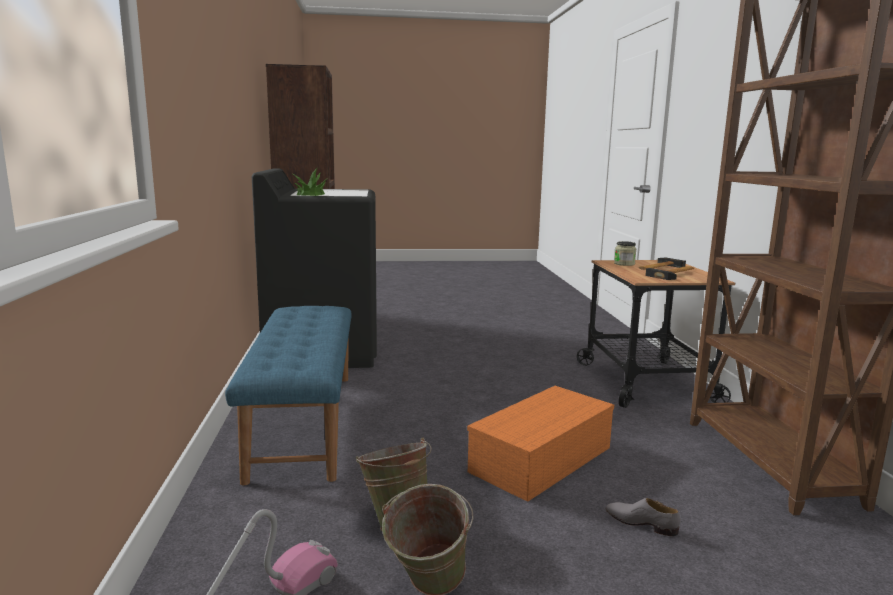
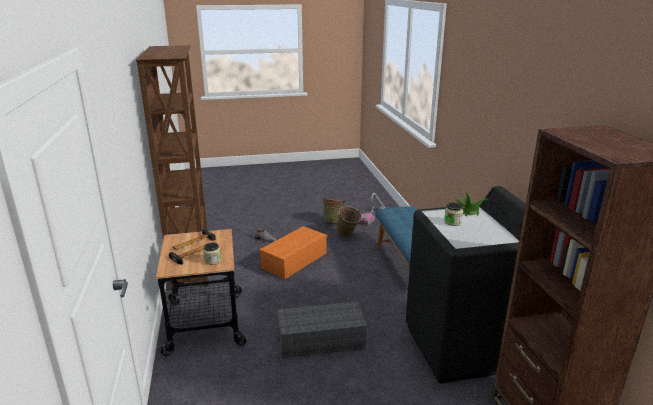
camera: 175 degrees right, 10 degrees up
(344, 192) = (452, 222): none -> jar
(488, 363) = (320, 340): none -> grey storage box

